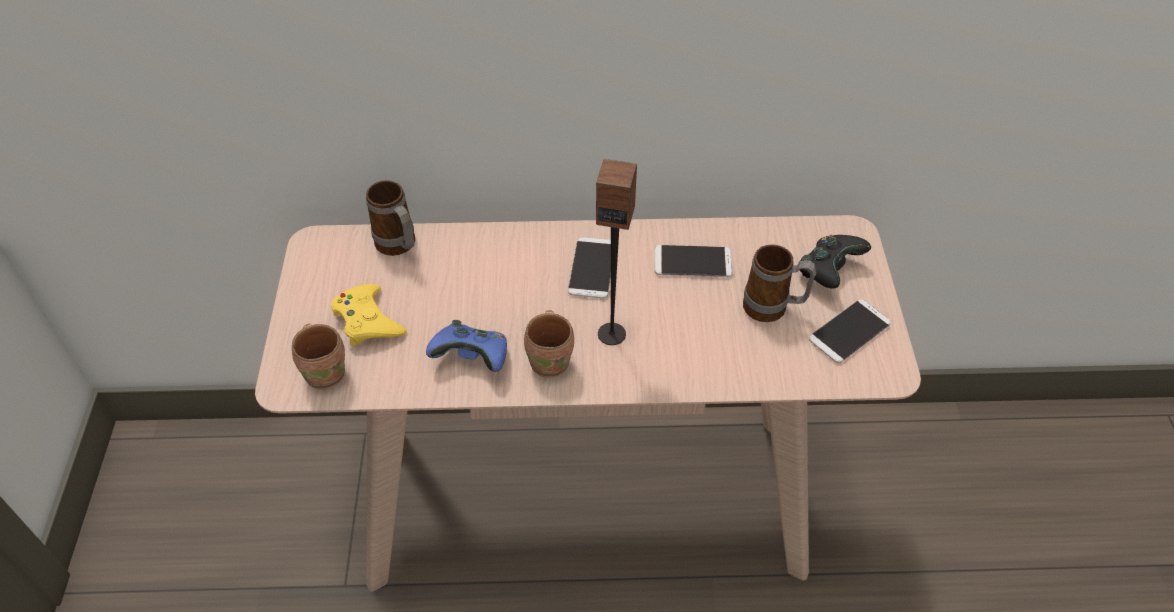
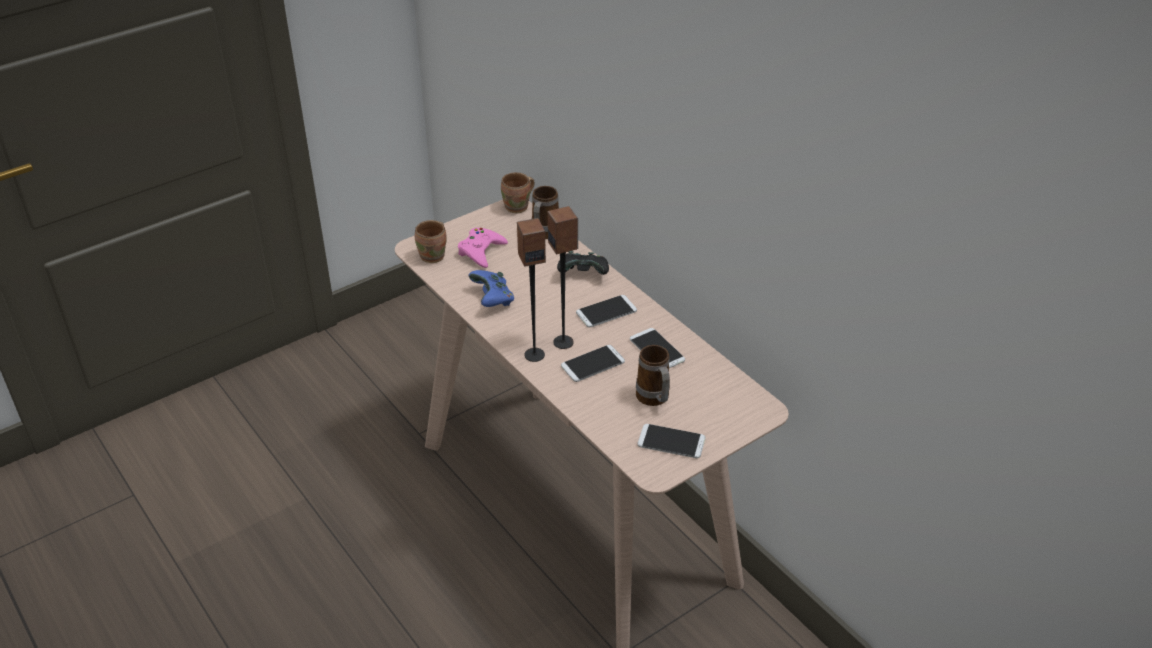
camera: 55 degrees right, 10 degrees down
(367, 321) = (481, 251): yellow game controller -> pink game controller
(552, 361) = (520, 329): brown mug -> brown mug (518, 207)
(610, 372) = (534, 354): none -> speaker
(672, 328) = (593, 364): none -> phone
(828, 271) = (715, 412): black game controller -> black game controller (583, 274)

